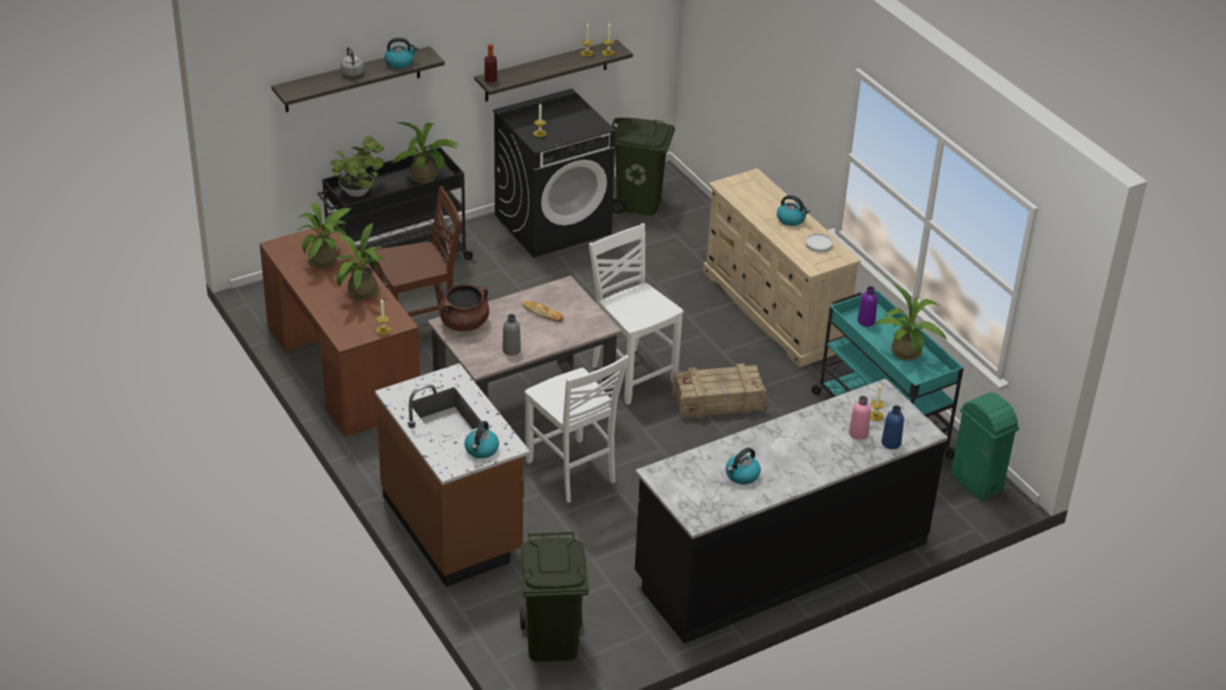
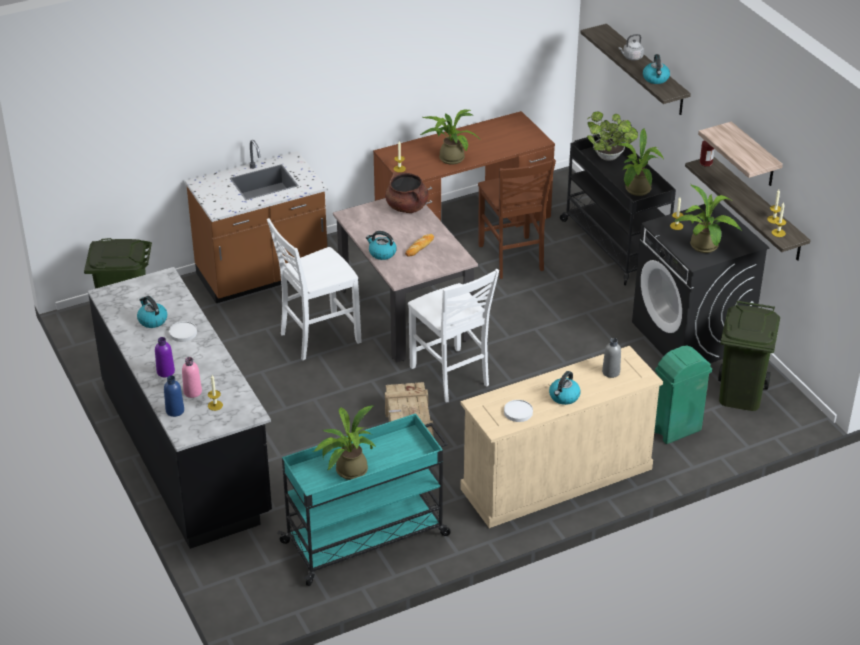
camera: 95 degrees right, 0 degrees up
(326, 260) = (497, 141): potted plant -> potted plant (706, 248)
(481, 450) = (216, 197): kettle -> kettle (382, 253)
(511, 350) = (369, 230): grey bottle -> grey bottle (611, 372)
(532, 29) = (754, 156): none -> shelf
(632, 374) = (451, 377): white chair -> white chair turned 90 degrees clockwise
(760, 449) = (183, 333): none -> white plate
(866, 321) = (405, 448): purple bottle -> purple bottle (165, 372)
(976, 484) = (268, 599): green trash can -> green trash can (675, 430)

